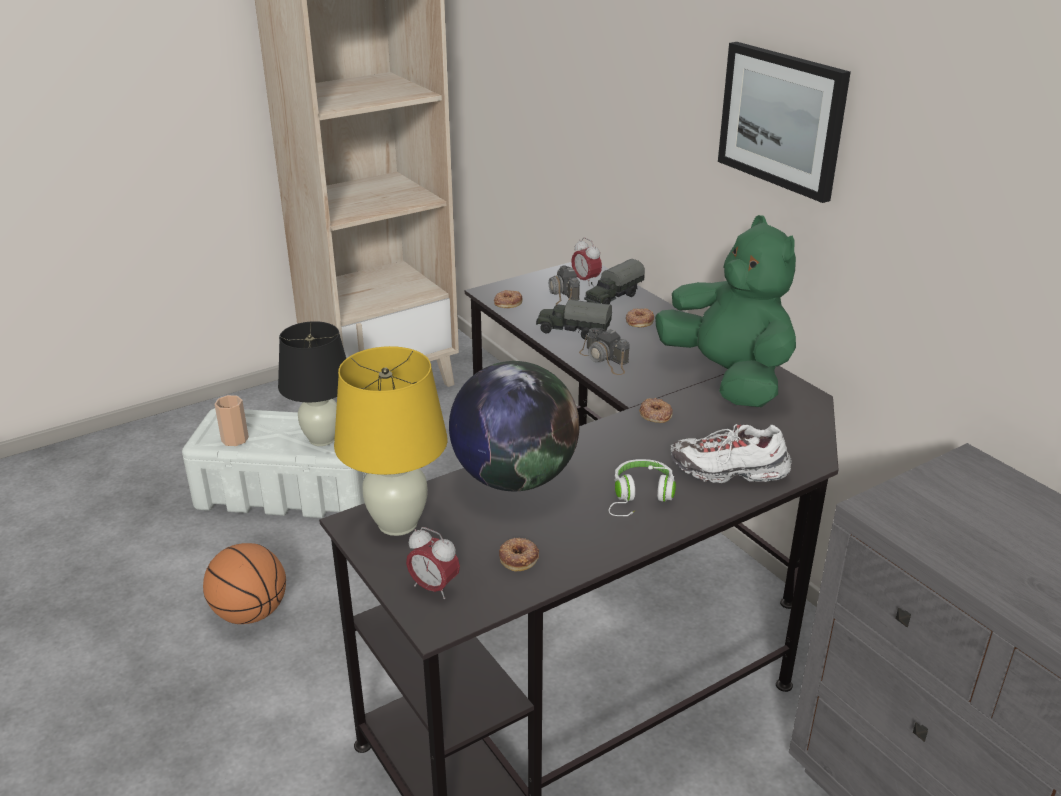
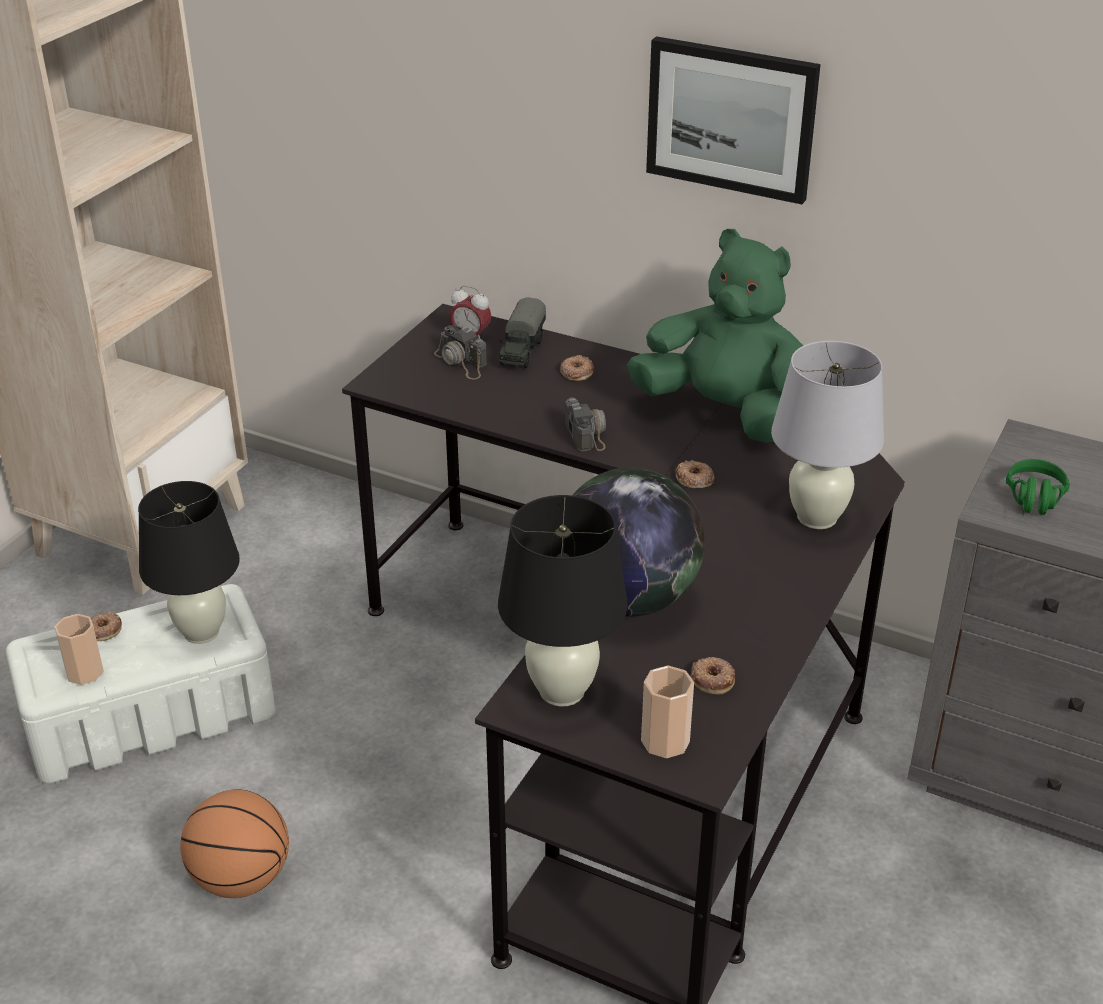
camera: 30 degrees left, 5 degrees up
(398, 523) = (561, 690): yellow table lamp -> black table lamp
(434, 588) = (665, 741): alarm clock -> cup
(507, 302) = (410, 390): donut -> donut (104, 630)
(572, 331) = (519, 407): toy truck -> none
(605, 360) = (586, 431): camera -> camera turned 120 degrees counterclockwise
(640, 497) = (762, 574): white headphones -> none
(729, 471) = (816, 517): white shoe -> white table lamp
(924, 515) = (1034, 503): none -> green headphones

